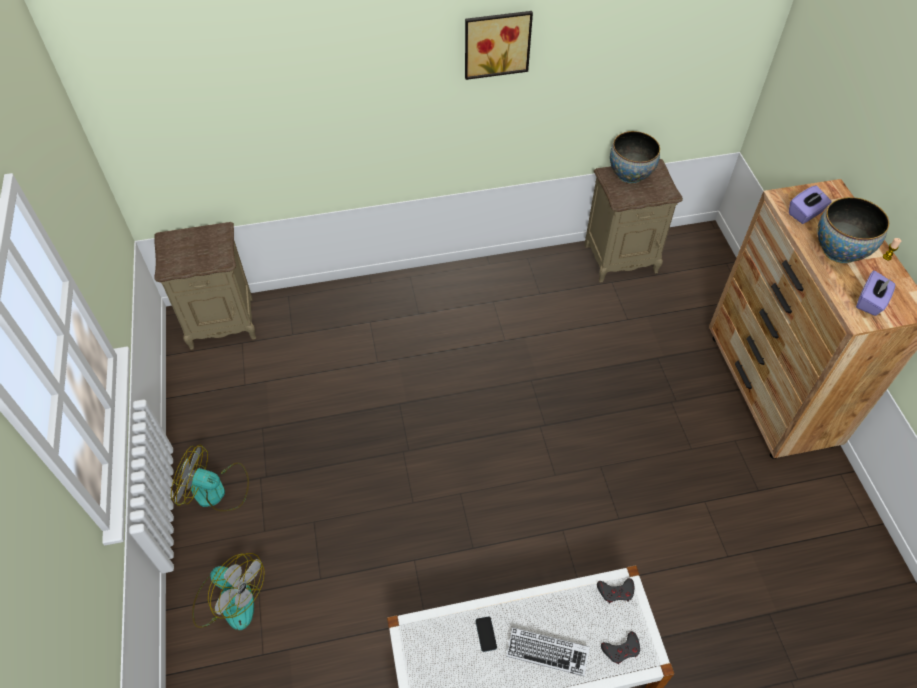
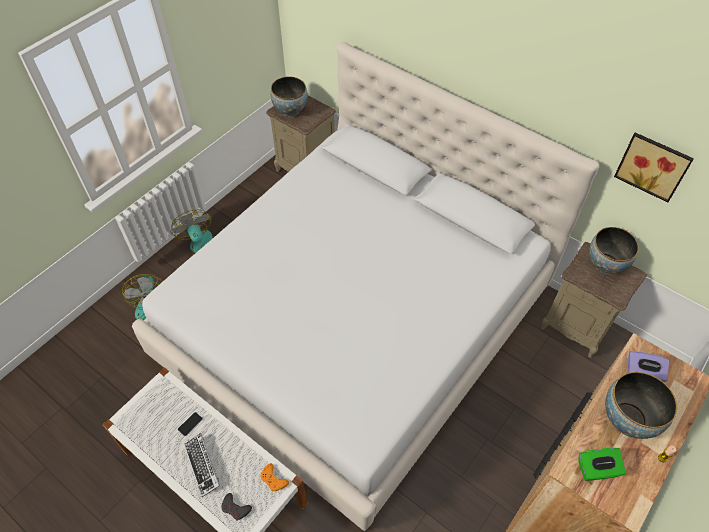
camera: 50 degrees right, 0 degrees up
(183, 257) = (290, 110): none -> bowl
(457, 414) = (355, 321): none -> white bed
(496, 43) = (534, 89): picture -> picture (653, 165)
(616, 591) = (273, 479): grey game controller -> orange game controller
(870, 302) = (597, 470): purple tissue box -> green tissue box

